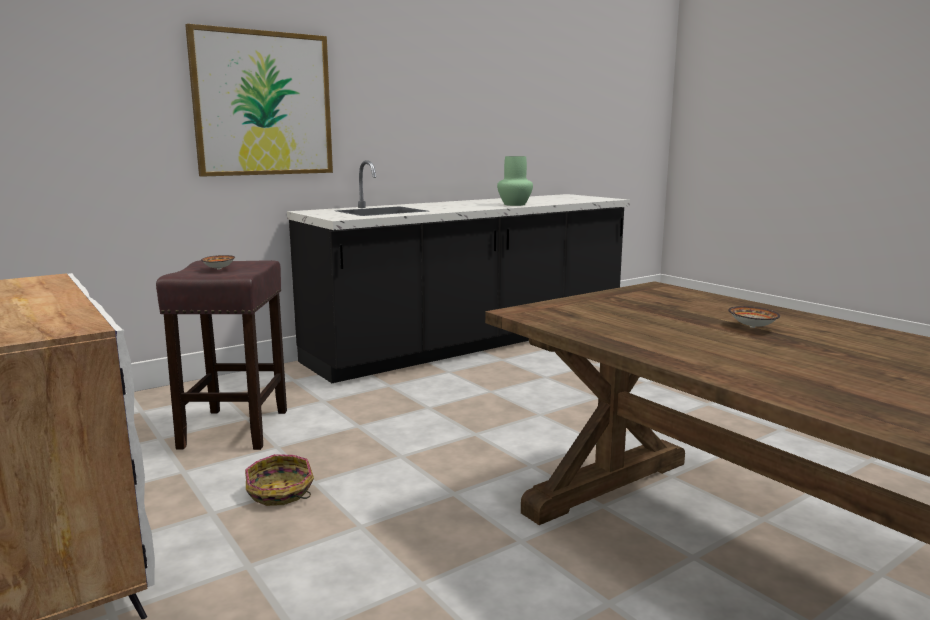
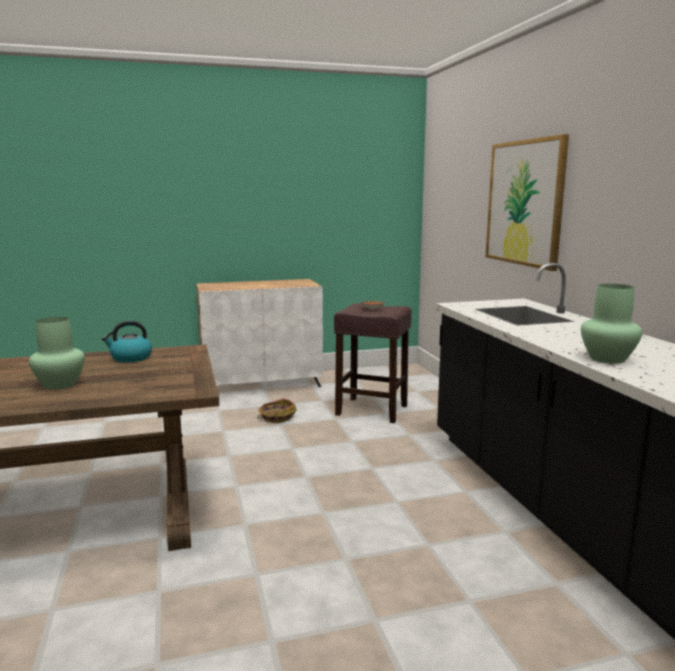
camera: 110 degrees right, 0 degrees up
(607, 326) = (130, 358): none -> kettle
(752, 326) = (60, 385): bowl -> green vase

